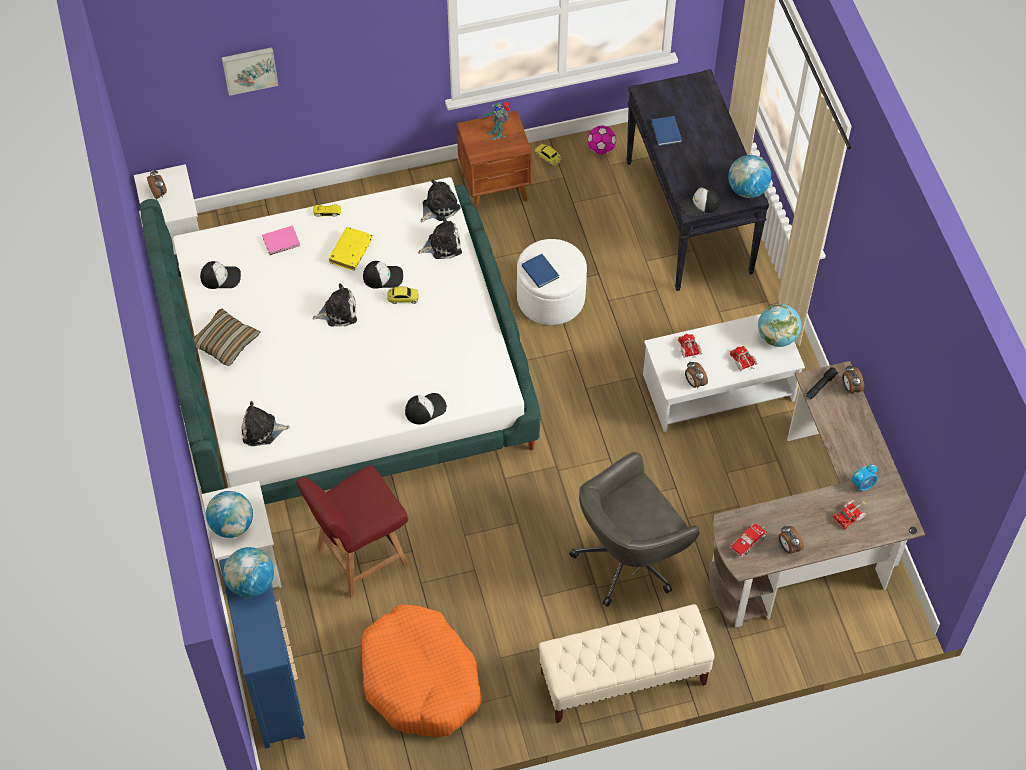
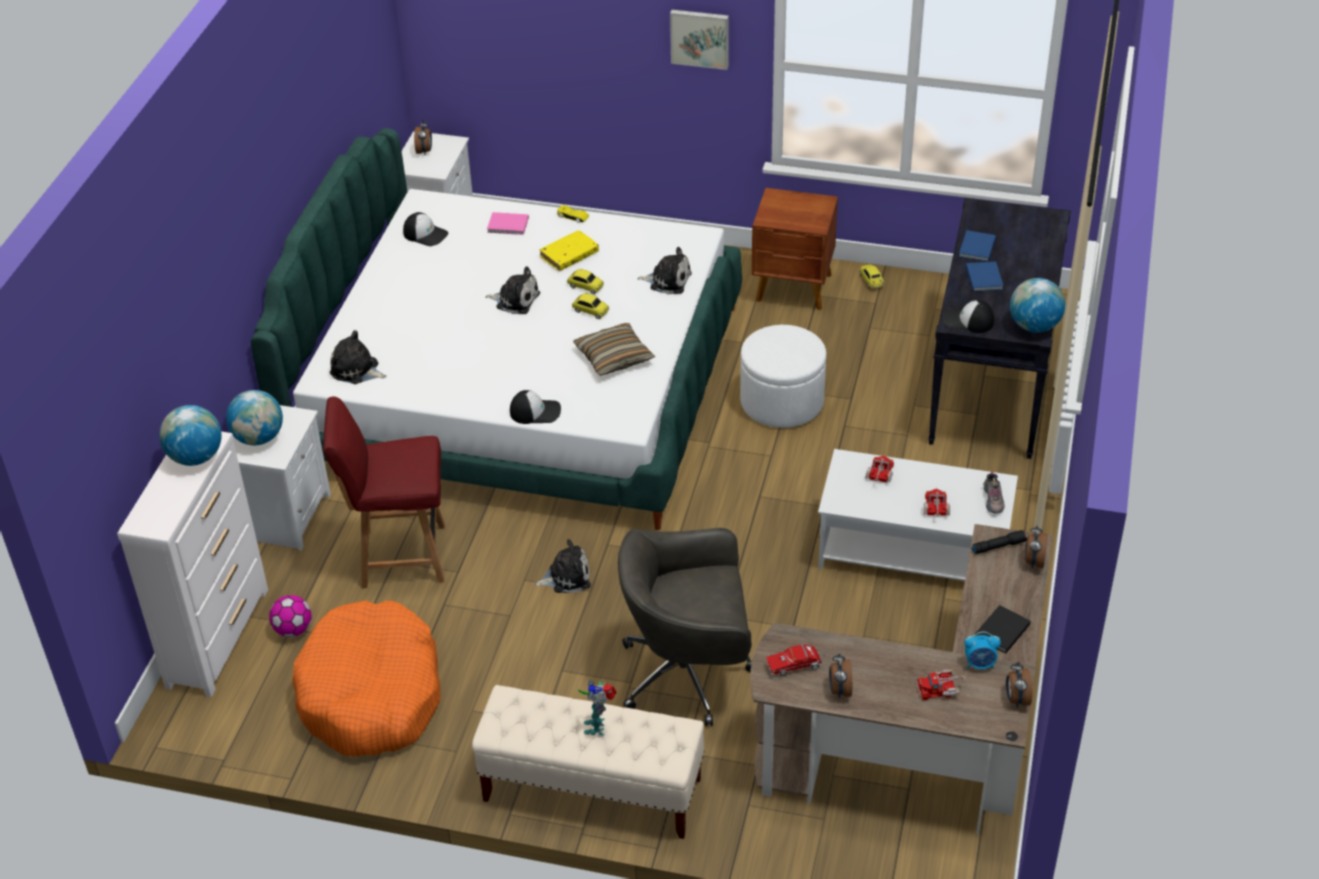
camera: 30 degrees right, 15 degrees down
(225, 342) = (384, 287): pillow -> pillow (614, 357)
(249, 69) = (547, 34): picture -> picture (700, 38)
(273, 687) = (218, 636): blue dresser -> white dresser
(383, 276) = (585, 286): cap -> toy car
(439, 207) = (690, 248): plush toy -> plush toy (566, 577)
(498, 132) = (802, 208): toy robot -> toy robot (598, 726)
(540, 271) = (766, 349): blue book -> blue book (984, 277)
(601, 149) = (935, 292): football -> football (293, 629)
(694, 382) = (862, 507): alarm clock -> alarm clock (1016, 699)
(777, 337) = (994, 500): globe -> shoe
(861, 453) = (1000, 631): none -> black book

